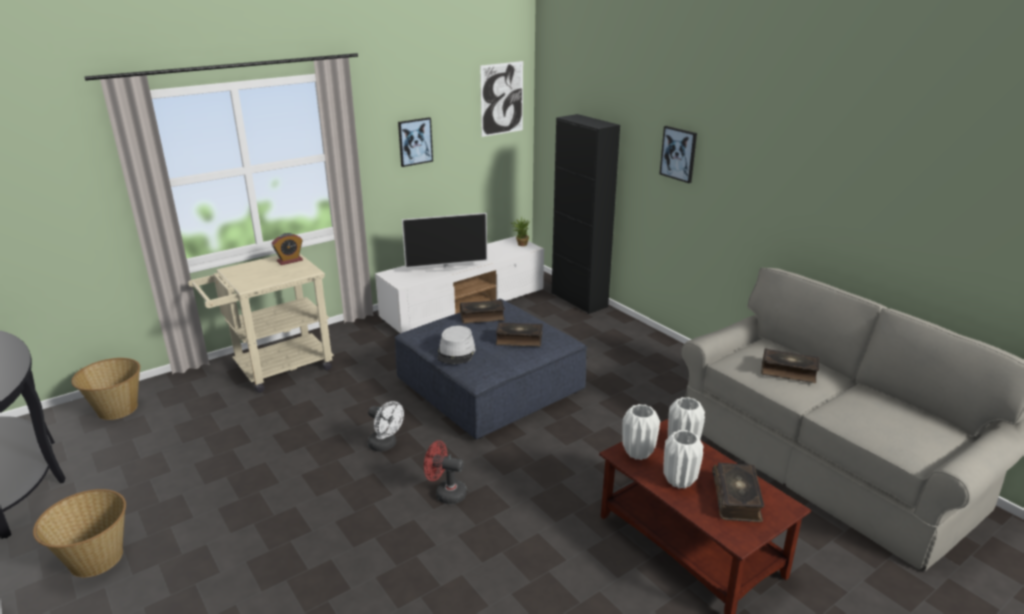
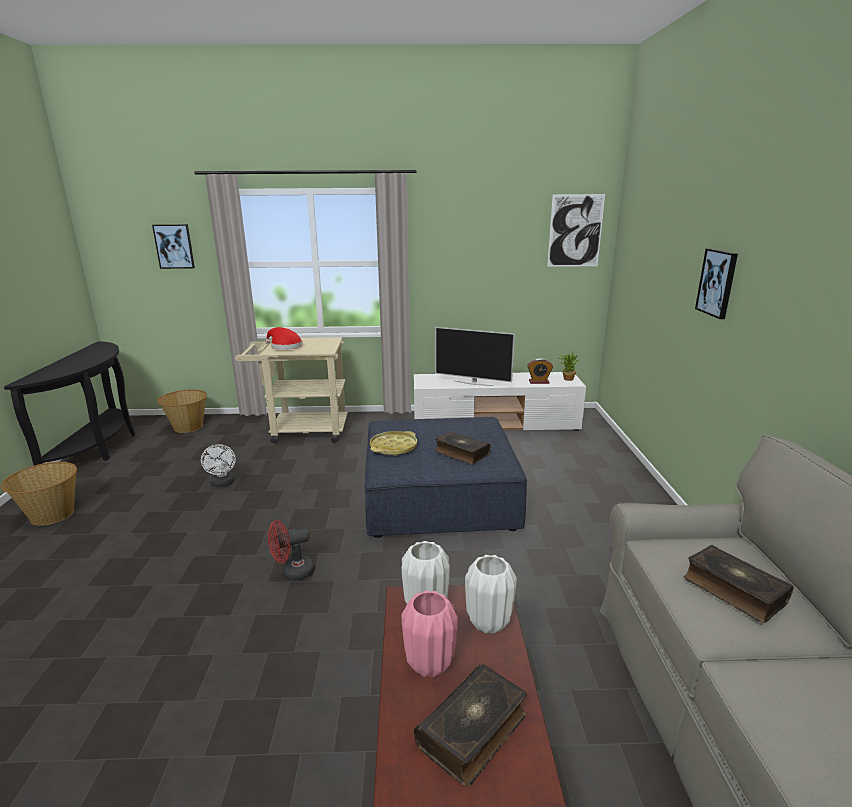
camera: 35 degrees right, 5 degrees down
(253, 277) = (284, 346): none -> red hat
(289, 261) = (325, 342): alarm clock -> alarm clock (539, 382)
(386, 445) = (301, 512): white fan -> white fan (223, 484)
(415, 141) = (473, 261): picture -> picture (174, 246)
(445, 493) = (293, 573): red fan -> red fan turned 75 degrees counterclockwise
(456, 352) = (393, 447): grey hat -> yellow tray
(482, 317) = (454, 426): book -> none
(579, 300) = (611, 448): black cabinet -> none
(679, 481) = (429, 664): white vase -> pink vase

